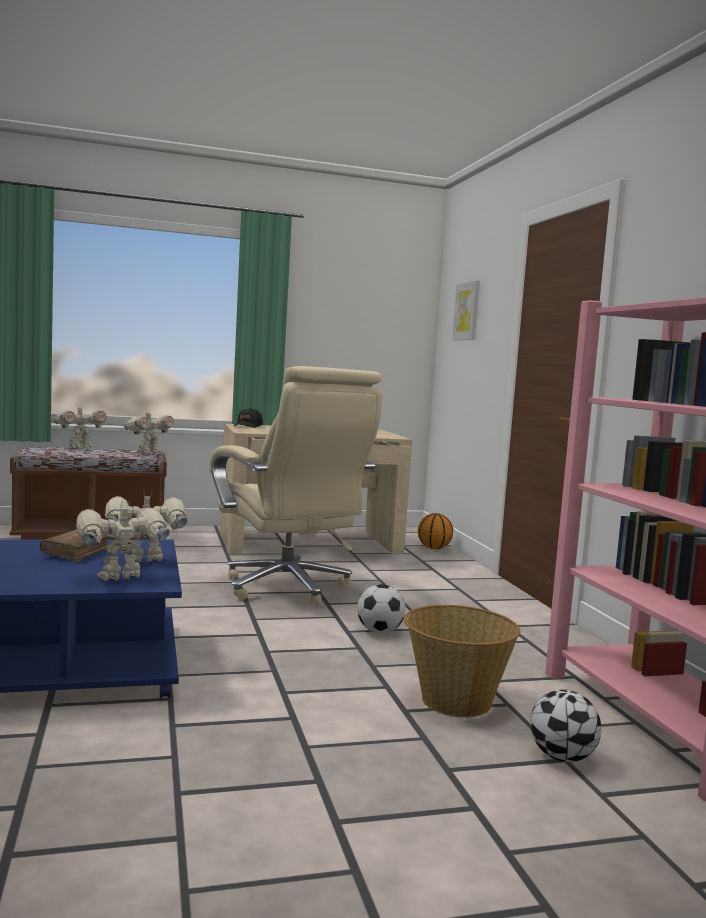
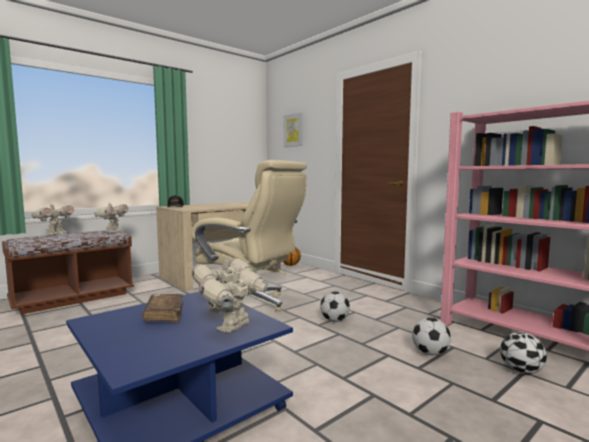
camera: 25 degrees left, 0 degrees up
(455, 701) = (430, 353): basket -> football

